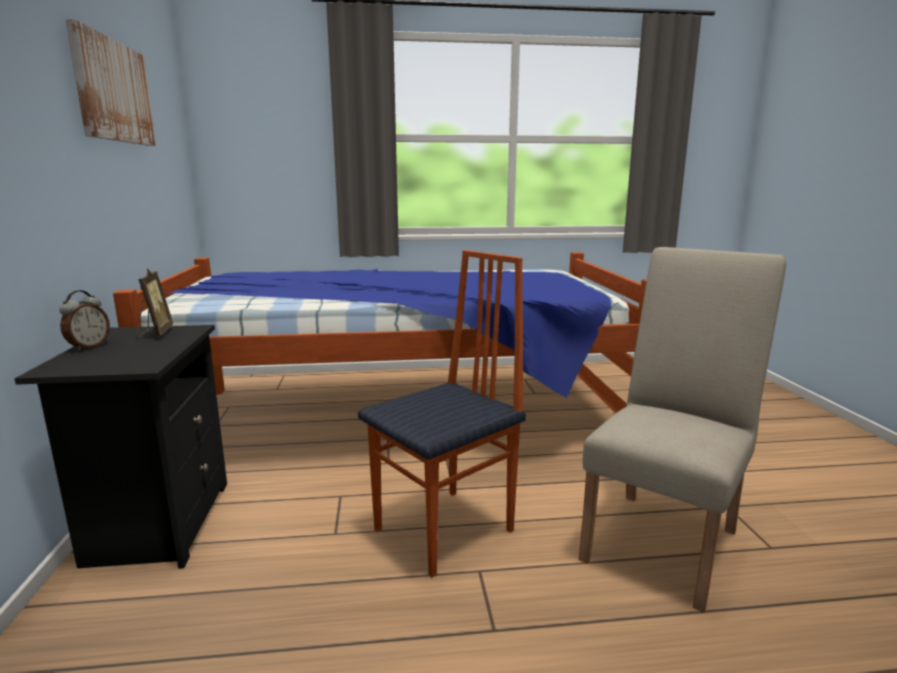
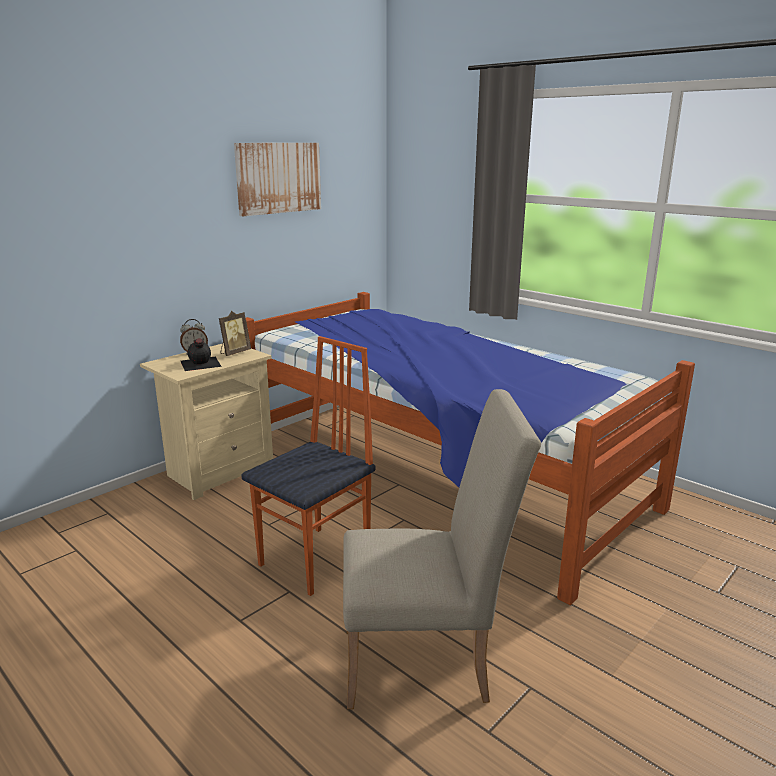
camera: 50 degrees right, 5 degrees up
(135, 352) = (200, 363): none -> black bottle
(158, 523) = (218, 471): black nightstand -> beige nightstand
(446, 530) = (317, 560): chair -> chair turned 60 degrees counterclockwise

